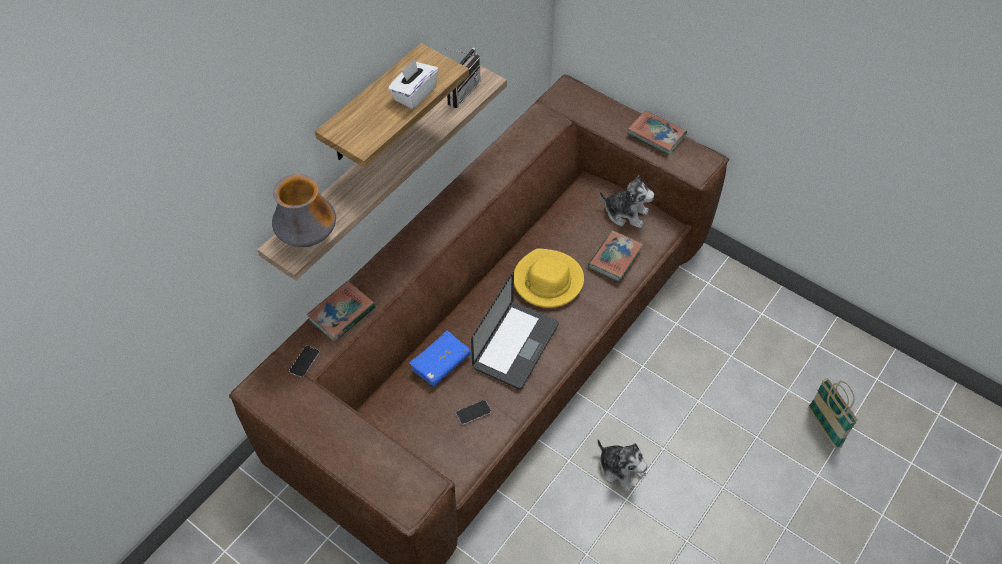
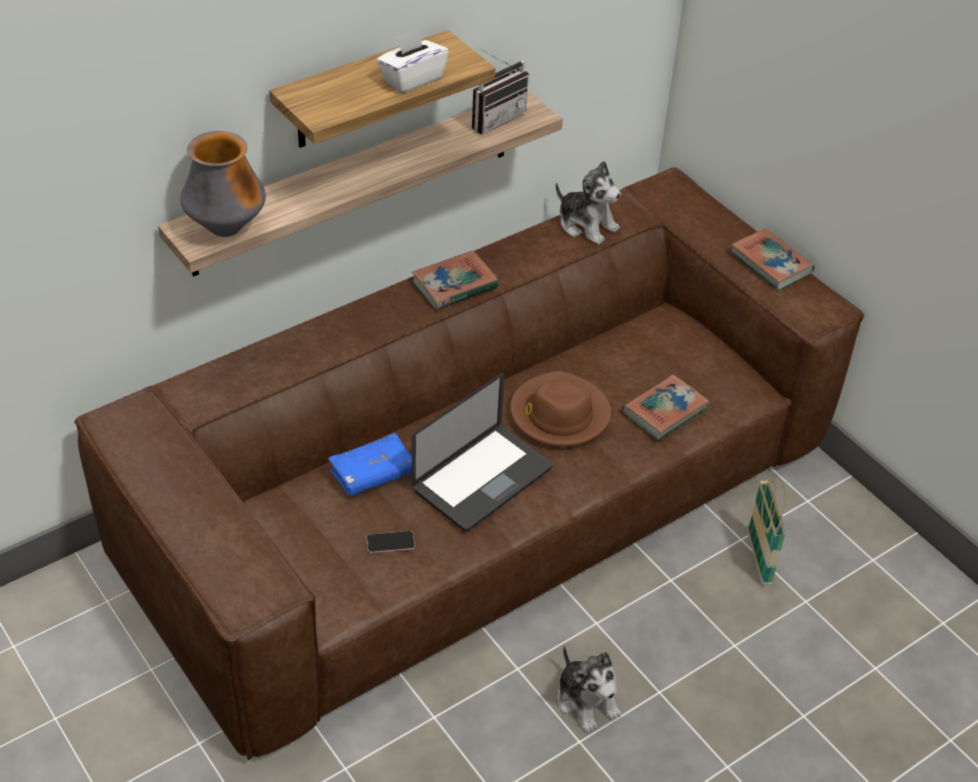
camera: 15 degrees right, 10 degrees down
(304, 362) = (185, 406): phone -> none
(342, 314) = (257, 365): book -> book (454, 285)
(547, 281) = (558, 414): yellow hat -> brown hat
(625, 213) = (702, 362): plush toy -> plush toy (586, 225)
(823, 427) = (911, 732): basket -> basket (758, 558)

